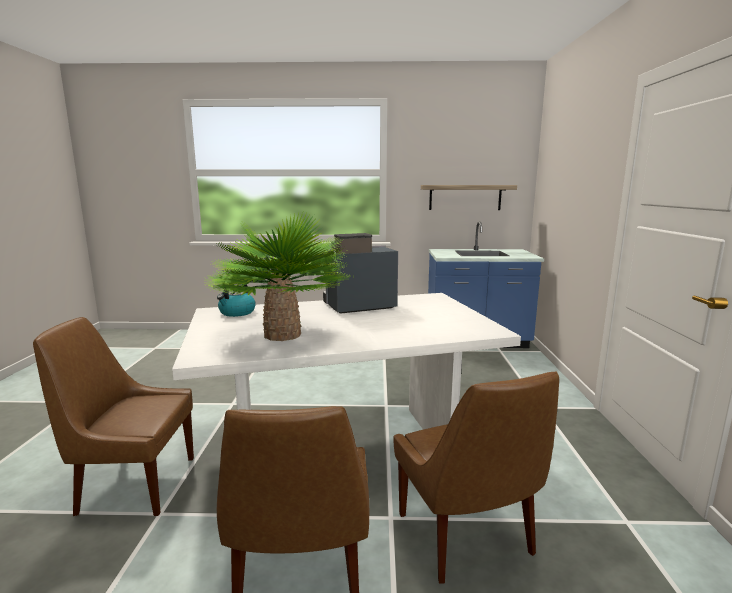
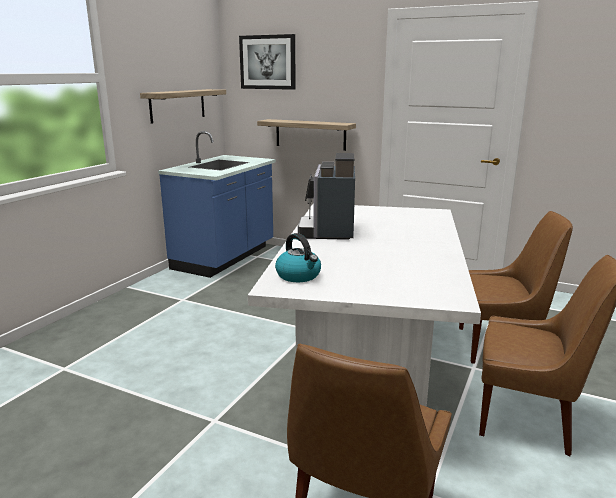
camera: 65 degrees left, 5 degrees up
(282, 334) = (402, 265): potted plant -> none
(557, 156) = (268, 62): none -> picture
(571, 235) = (310, 134): none -> shelf

